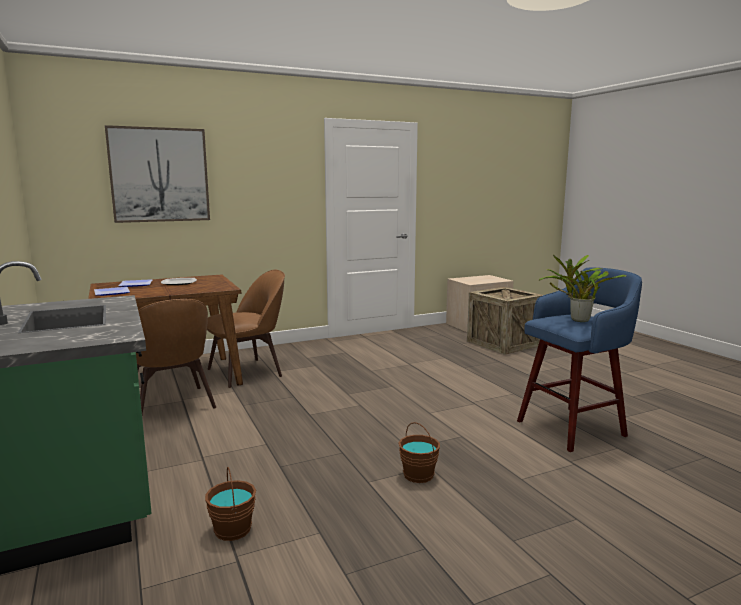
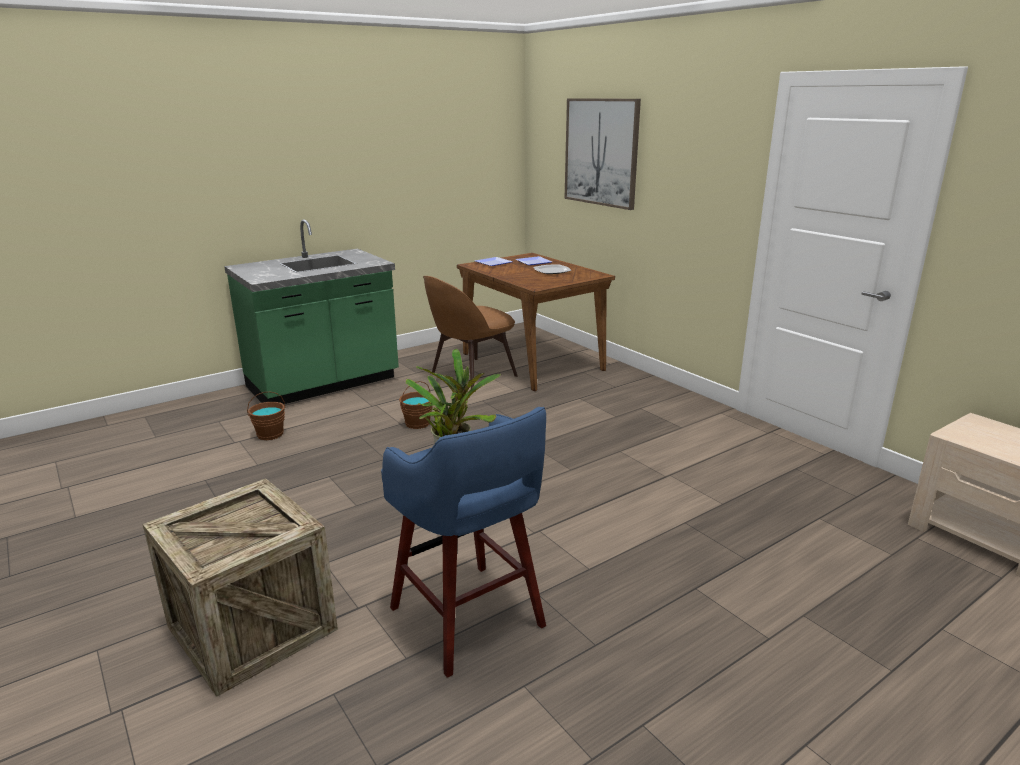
camera: 80 degrees right, 10 degrees up
(247, 372) = (571, 387): brown chair -> none
(418, 475) = (339, 500): brown bucket -> brown bucket (417, 423)
(503, 343) = (873, 567): crate -> crate (252, 628)

